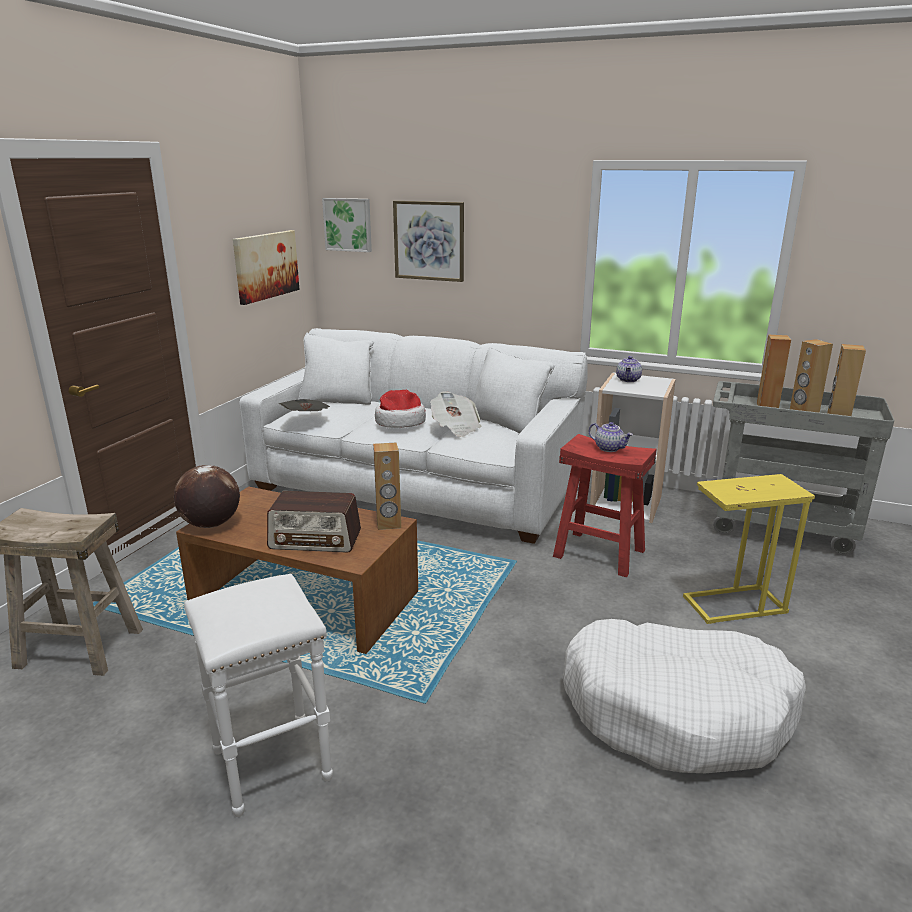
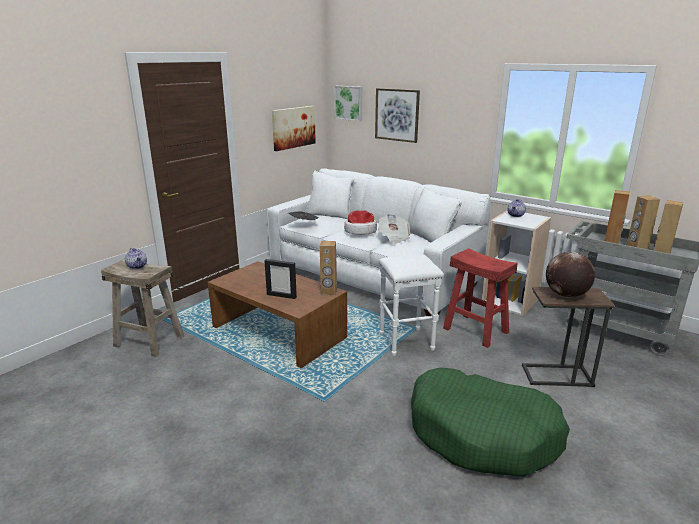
camera: 15 degrees right, 0 degrees up
(210, 524) = (227, 280): globe -> globe (565, 295)
(270, 766) = (224, 419): white stool -> white stool (405, 342)
(315, 540) = (282, 295): radio -> picture frame
(609, 448) = (485, 259): teapot -> teapot (137, 266)
(677, 711) = (482, 434): white dog bed -> green dog bed
(735, 604) = (557, 375): yellow side table -> brown side table

